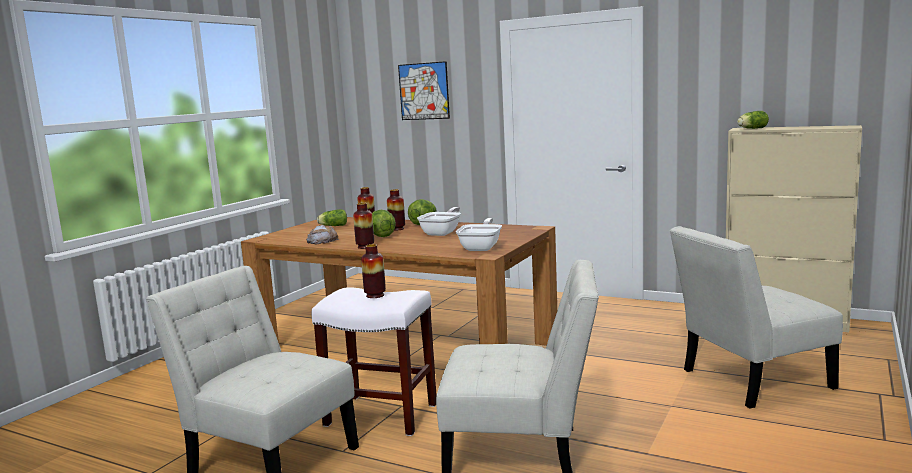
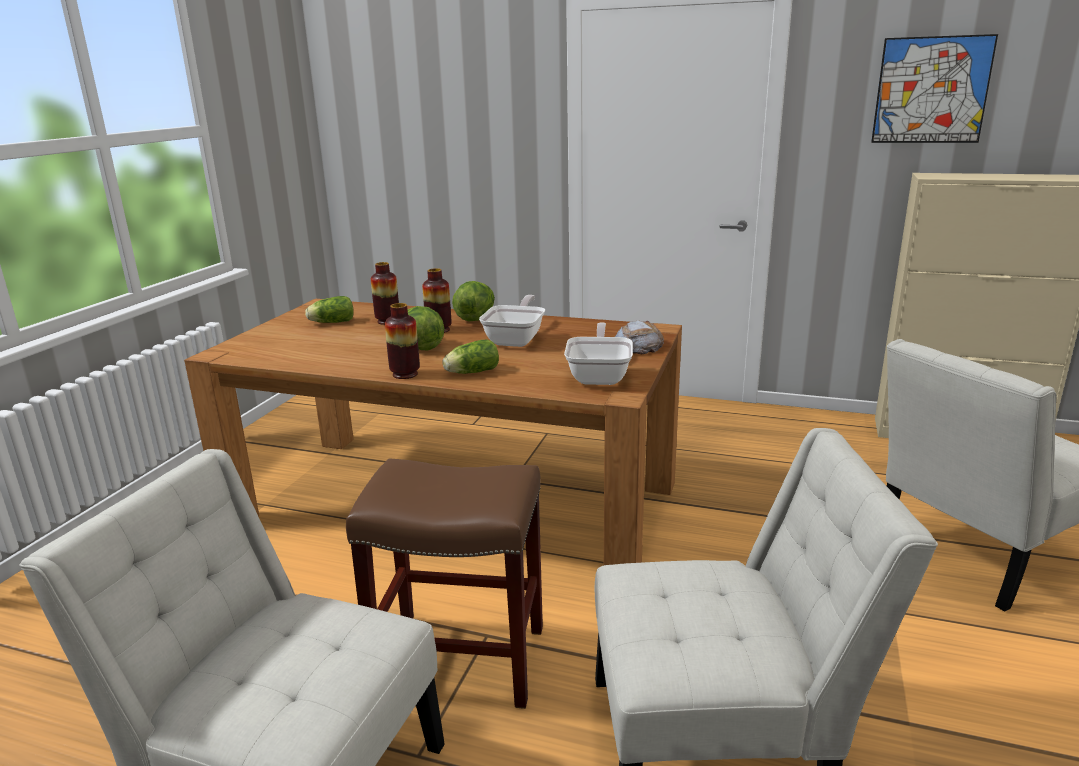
camera: 10 degrees left, 10 degrees up
(322, 241) = (326, 359): bread -> bread (638, 346)
(375, 295) = (452, 483): vase -> none
(380, 415) = (458, 660): white stool -> brown stool
(424, 91) = (444, 101): picture -> picture (931, 90)
(751, 129) = (948, 176): lettuce -> lettuce (470, 372)

